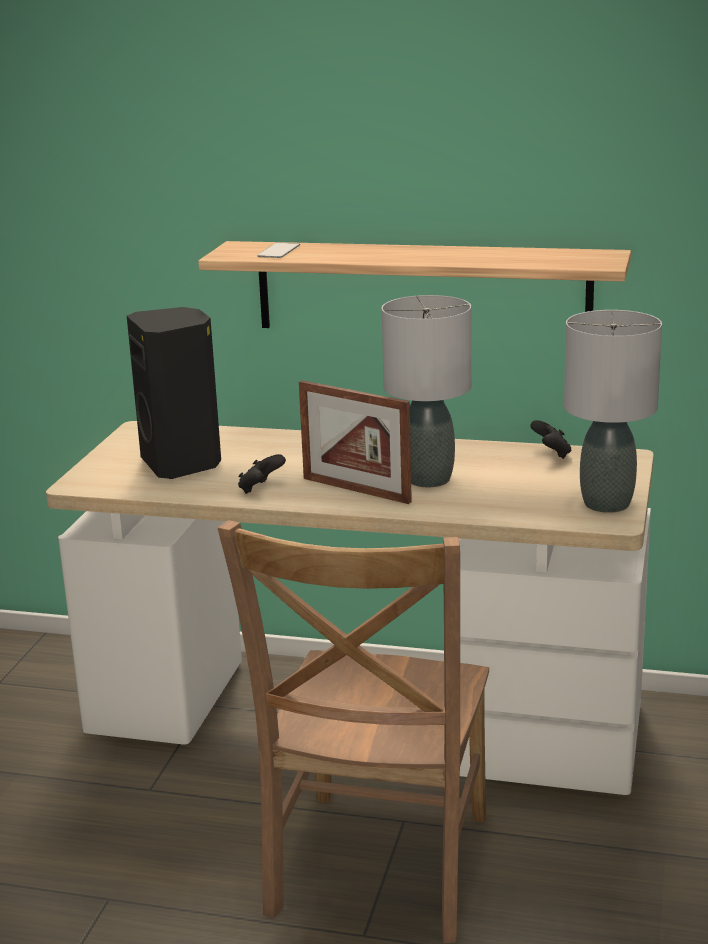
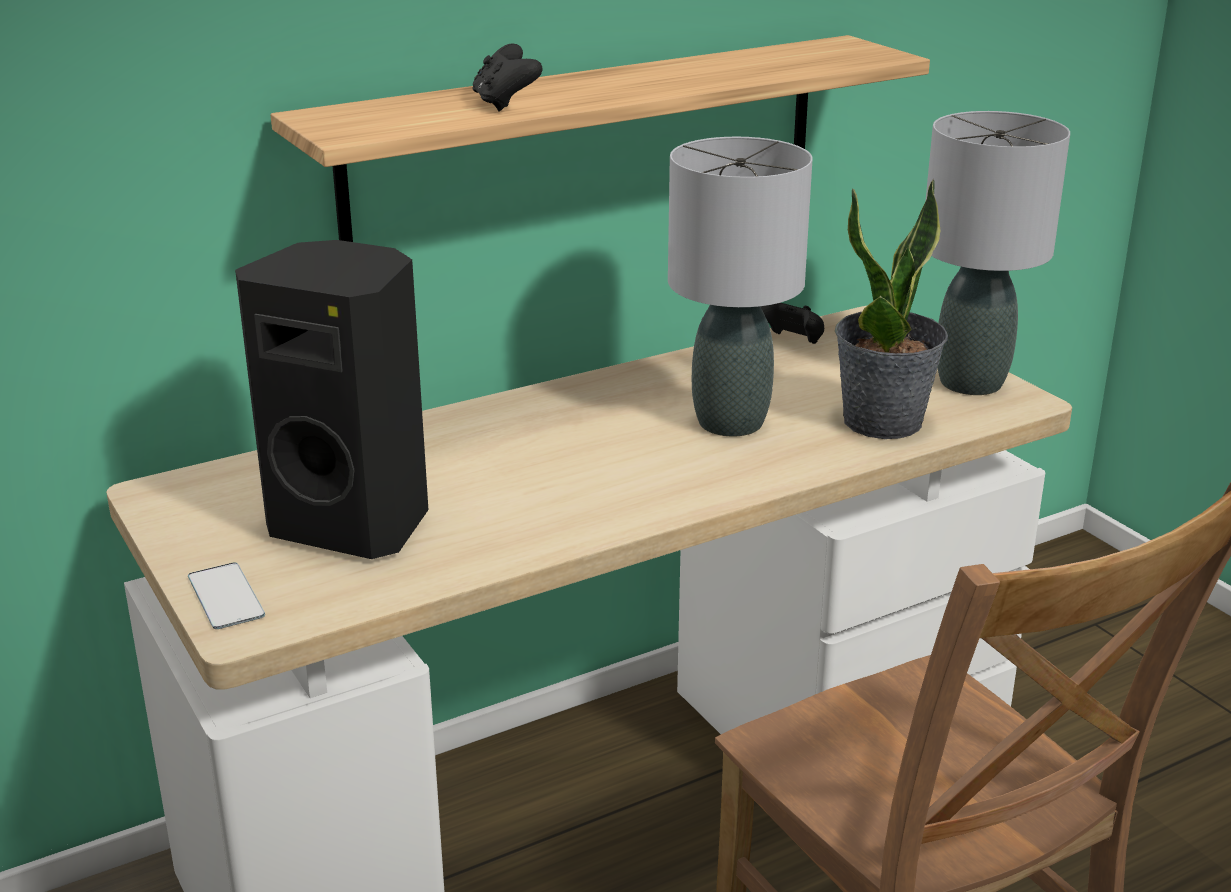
camera: 45 degrees left, 5 degrees up
(260, 489) = (551, 518): black game controller -> black game controller (505, 104)
(279, 251) = (415, 112): phone -> phone (225, 596)
(356, 490) = (677, 470): picture frame -> none
(508, 505) = (883, 422): none -> potted plant

